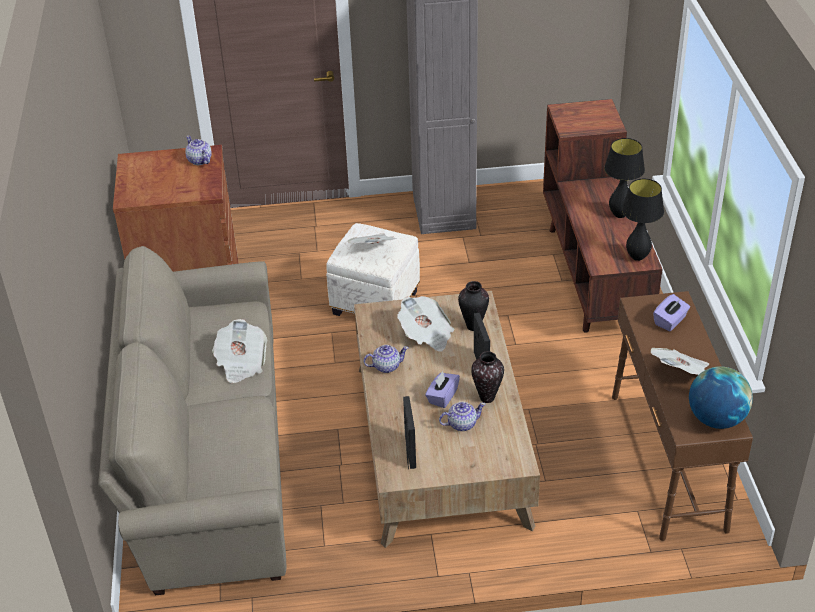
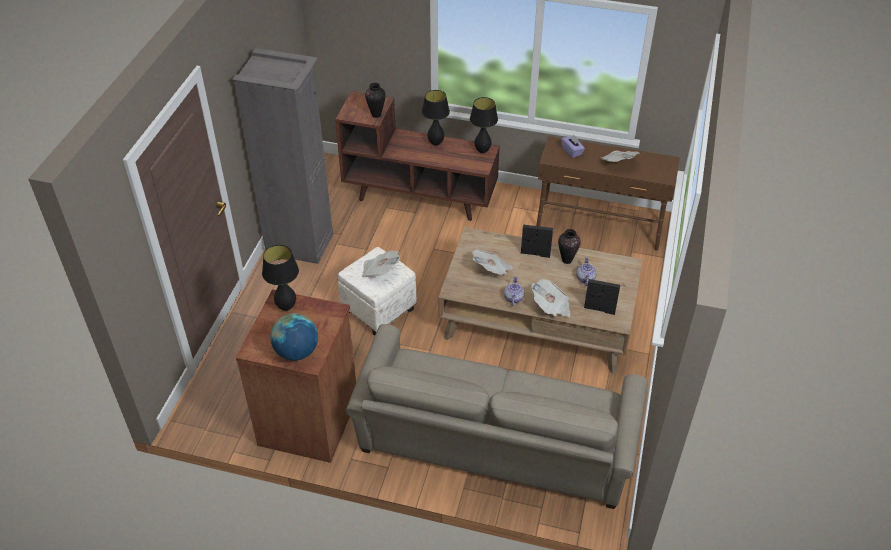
camera: 70 degrees left, 5 degrees up
(199, 160) = (286, 307): teapot -> black table lamp
(241, 363) = (468, 374): newspaper -> newspaper (551, 307)
(442, 397) = (556, 280): purple tissue box -> none
(473, 326) = (495, 246): vase -> vase (376, 115)
(716, 419) = (660, 164): globe -> globe (296, 352)

